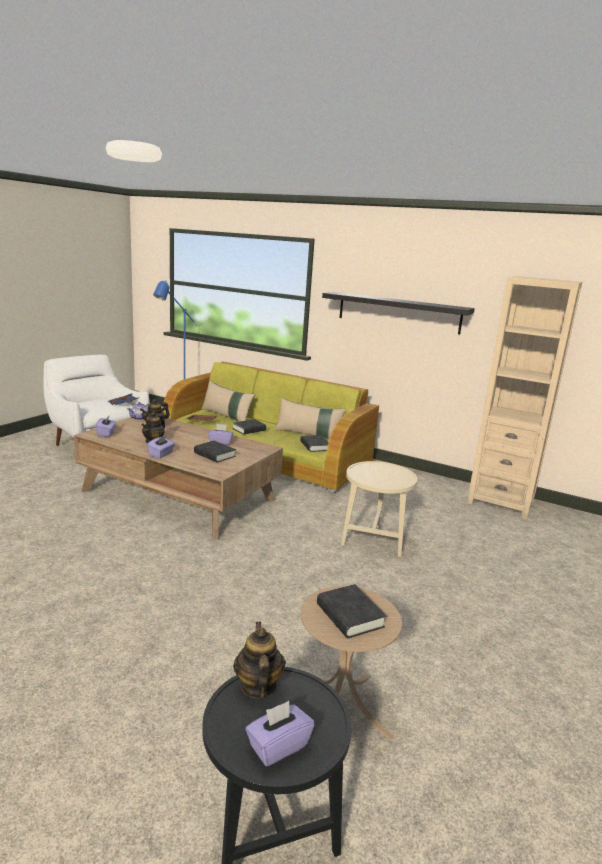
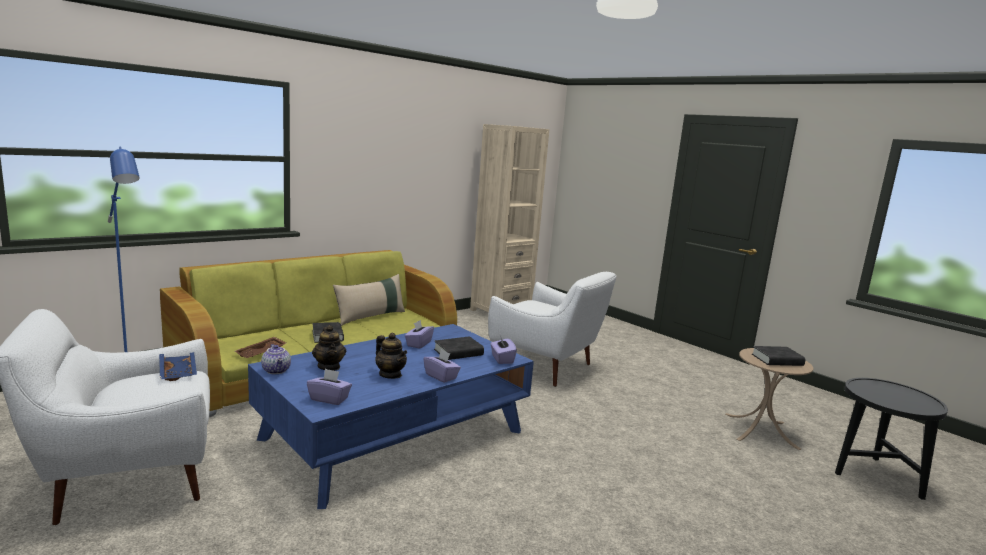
camera: 70 degrees left, 5 degrees down
(179, 495) = (396, 435): brown coffee table -> blue coffee table
(227, 416) = (256, 338): beige pillow -> none
(258, 686) = (870, 394): teapot -> none
(278, 746) = (914, 399): purple tissue box -> purple tissue box (502, 359)
(315, 446) = (409, 321): black book -> none
(373, 540) = (546, 366): beige side table -> white armchair
(398, 312) = (392, 164): black shelf -> none

